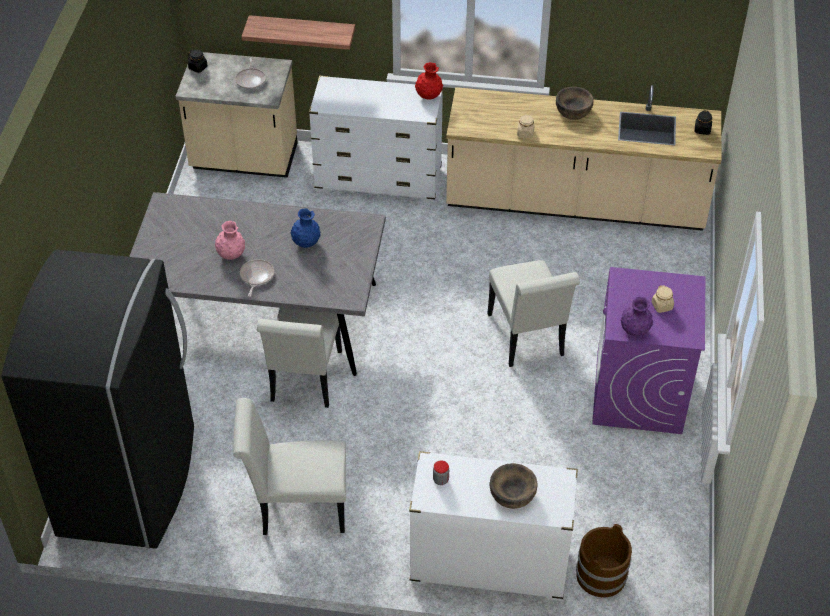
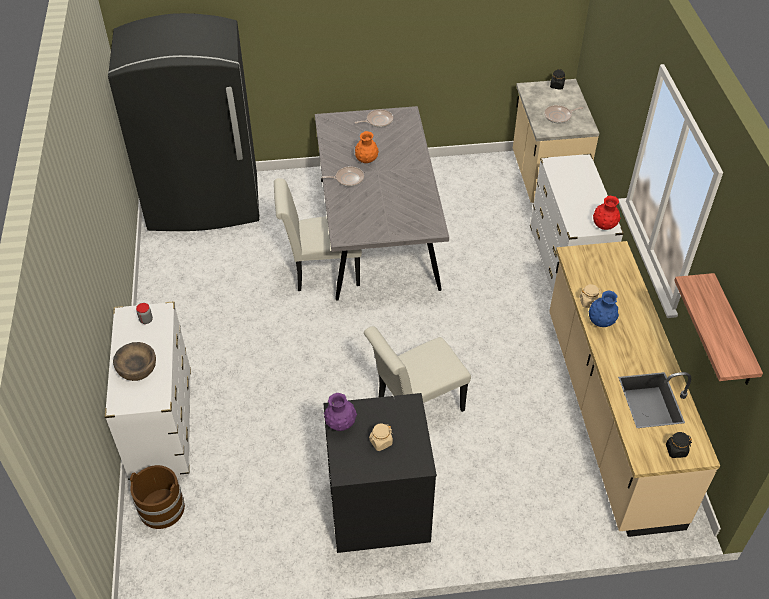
camera: 75 degrees right, 0 degrees up
(163, 231) = (378, 121): none -> frying pan
(231, 255) = (366, 160): pink vase -> orange vase
(296, 507) = (197, 295): white chair -> none
(302, 31) = (610, 114): shelf -> shelf (732, 332)
(306, 243) = (395, 197): blue vase -> blue vase (601, 322)
(573, 111) = (643, 333): brown bowl -> none
(639, 393) = (377, 508): purple washing machine -> black washing machine

